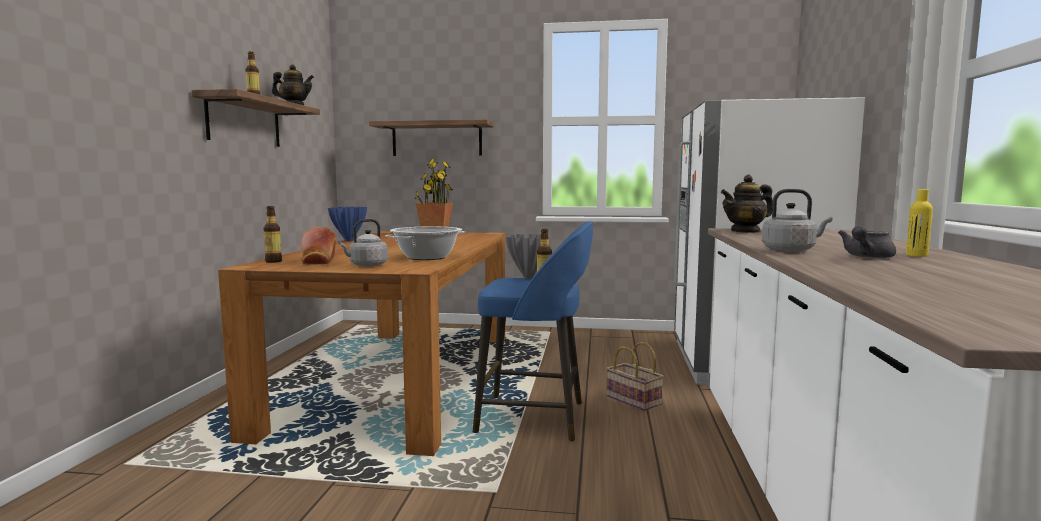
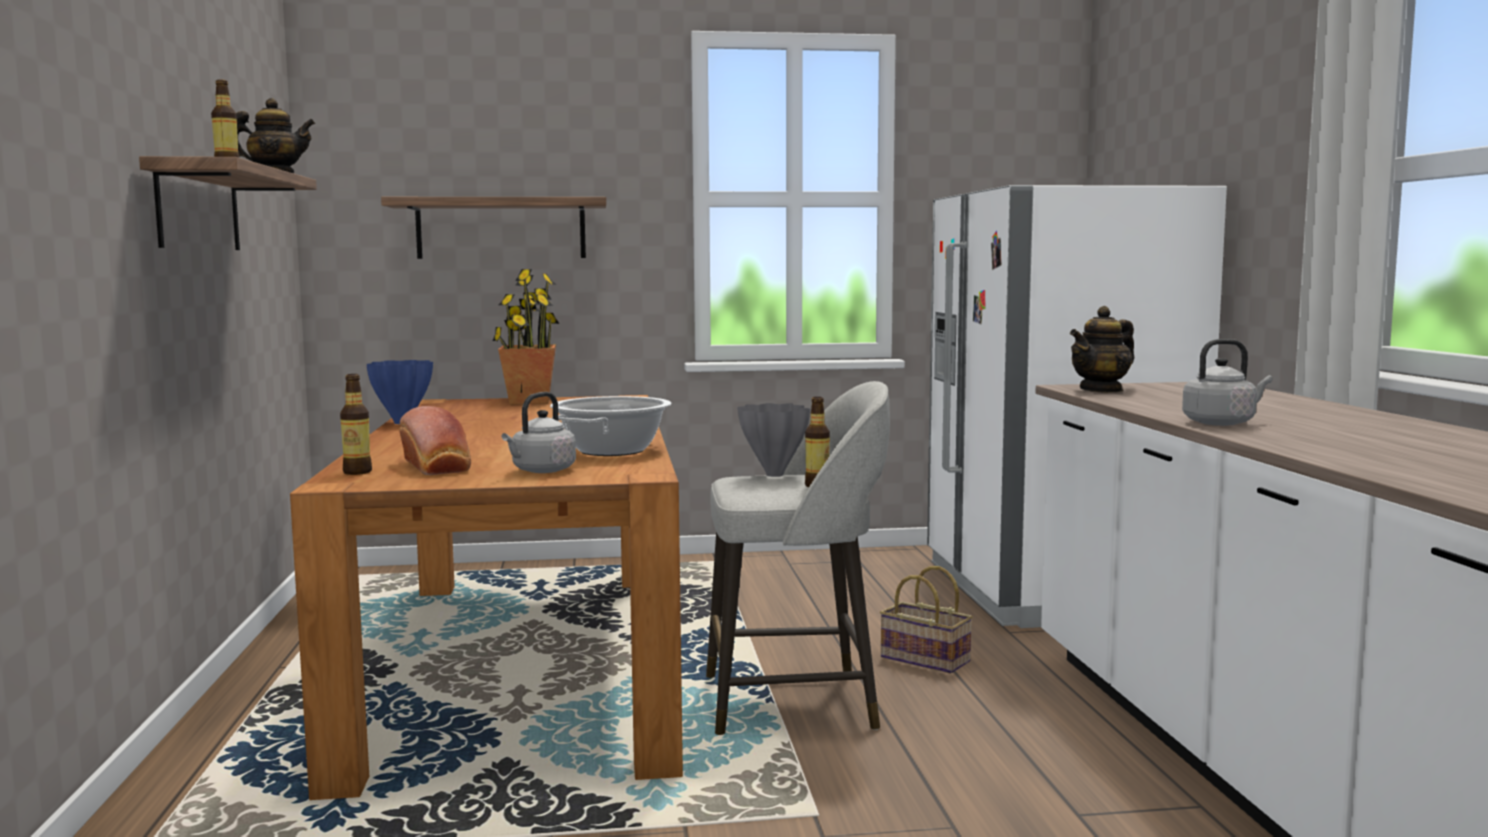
camera: 15 degrees left, 0 degrees up
(535, 418) = (795, 702): blue stool -> grey stool
(866, 257) = (1328, 431): grey teapot -> none
(916, 255) = (1377, 424): yellow bottle -> none

